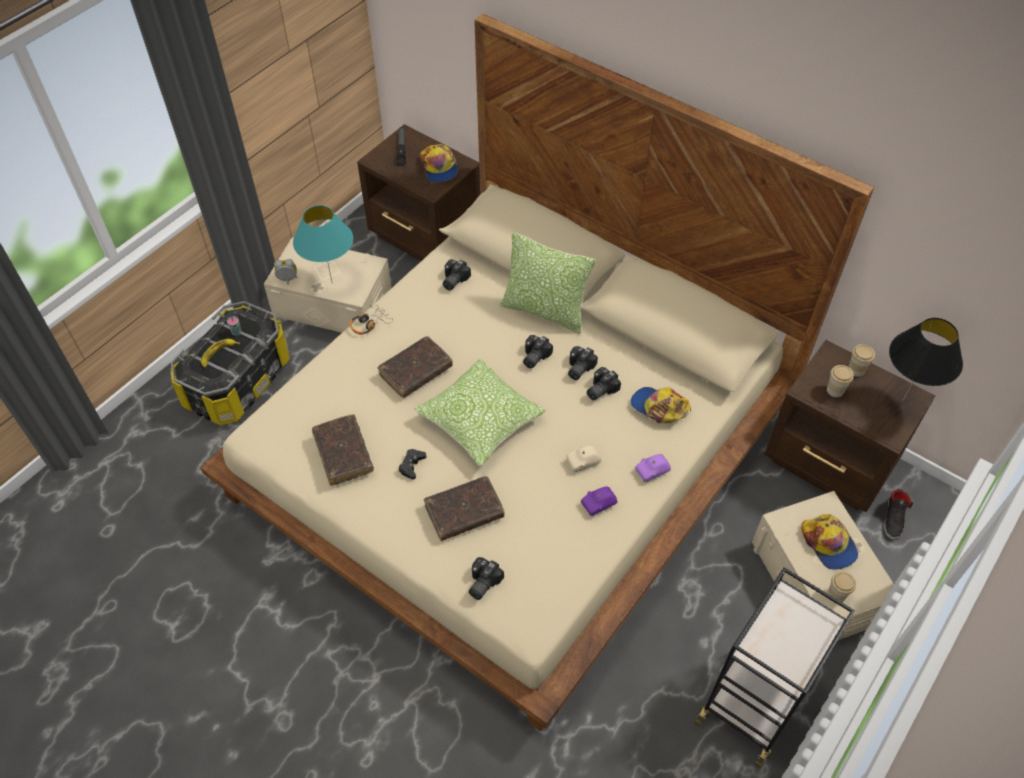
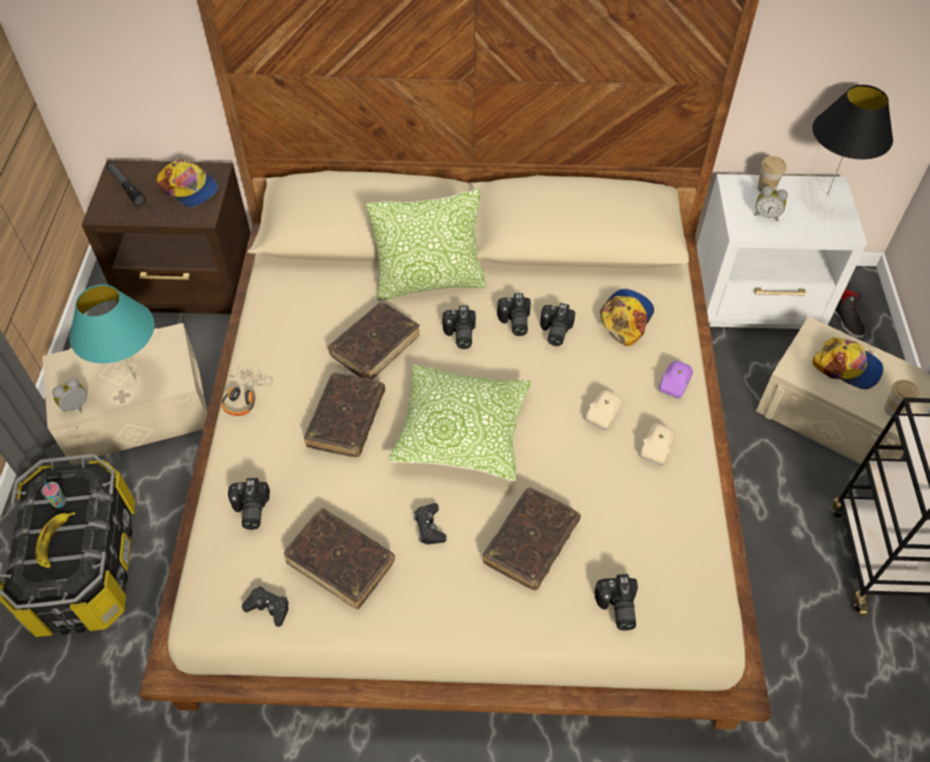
camera: 35 degrees left, 0 degrees up
(285, 455) = (268, 608): none -> black game controller
(453, 280) = (302, 300): camera -> camera (249, 511)
(472, 335) = (375, 346): none -> brown book
(599, 504) = (657, 448): purple toy car -> beige toy car
(658, 408) = (625, 318): cap -> cap turned 120 degrees clockwise
(830, 464) = (757, 301): brown nightstand -> white nightstand
(835, 390) = (766, 215): cup -> alarm clock

